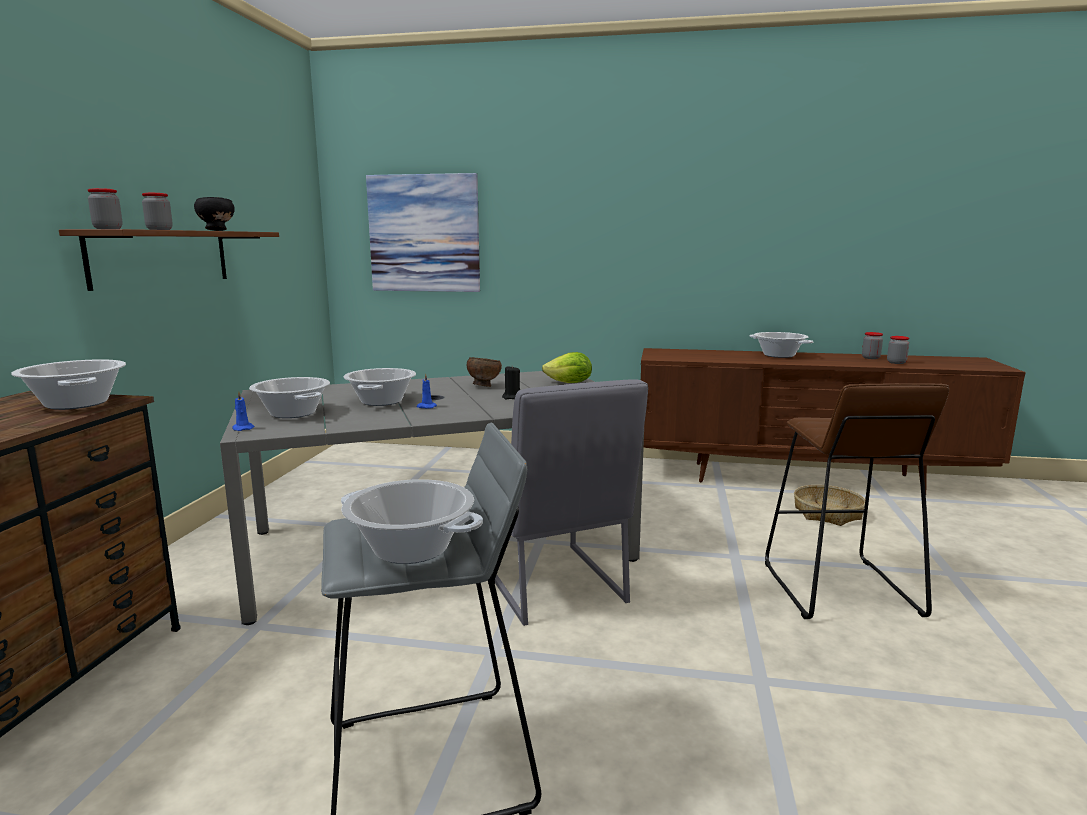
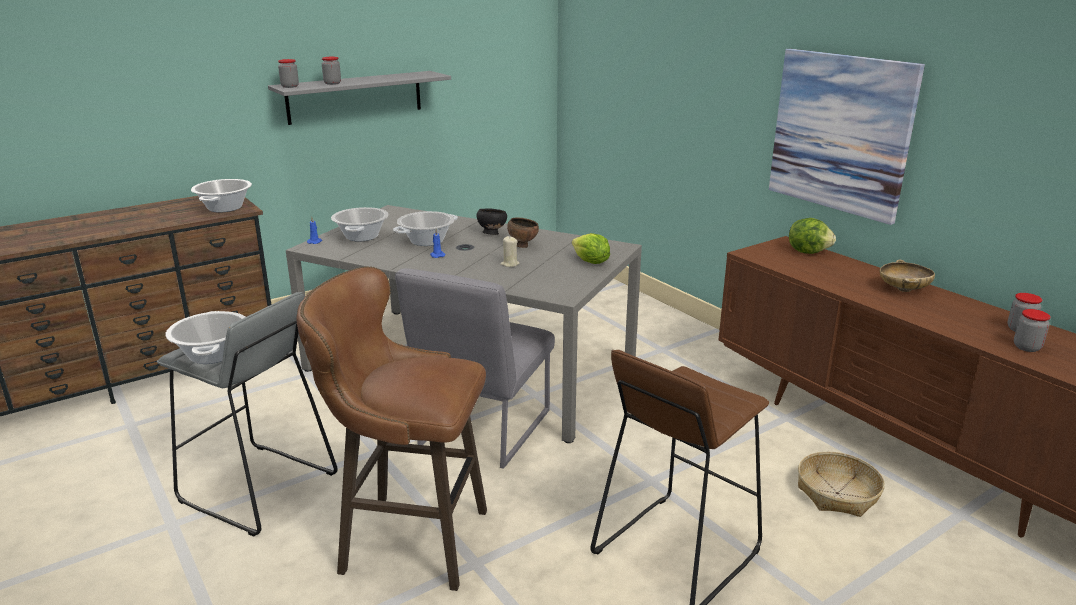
camera: 45 degrees right, 10 degrees up
(162, 257) = (355, 97): brown shelf -> grey shelf
(216, 230) = (387, 79): black bowl -> black bowl (491, 234)
(424, 233) = (621, 70): picture -> picture (840, 133)
(512, 397) = (509, 264): black candle -> beige candle
(679, 701) = (408, 540): none -> brown stool
(681, 351) = (808, 251): none -> lettuce
(778, 355) = (903, 289): cooking pot -> beige bowl

